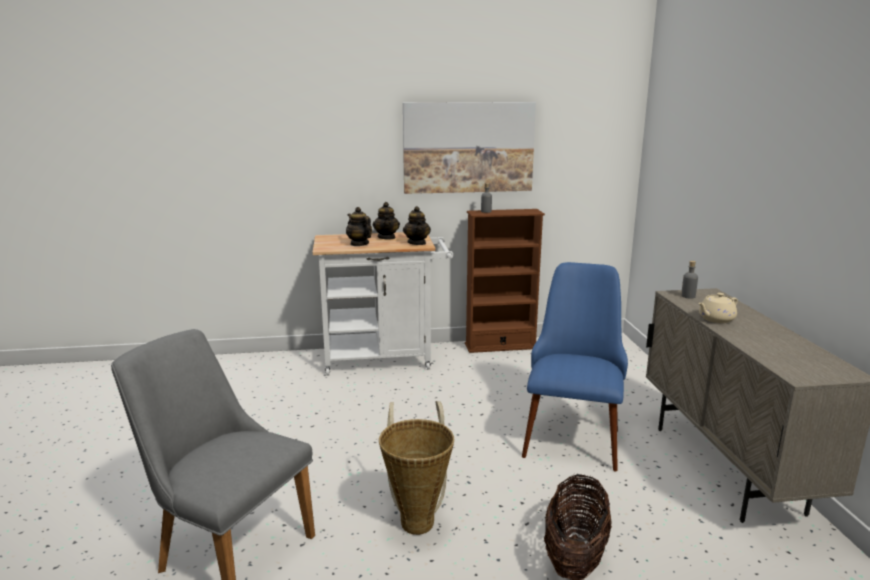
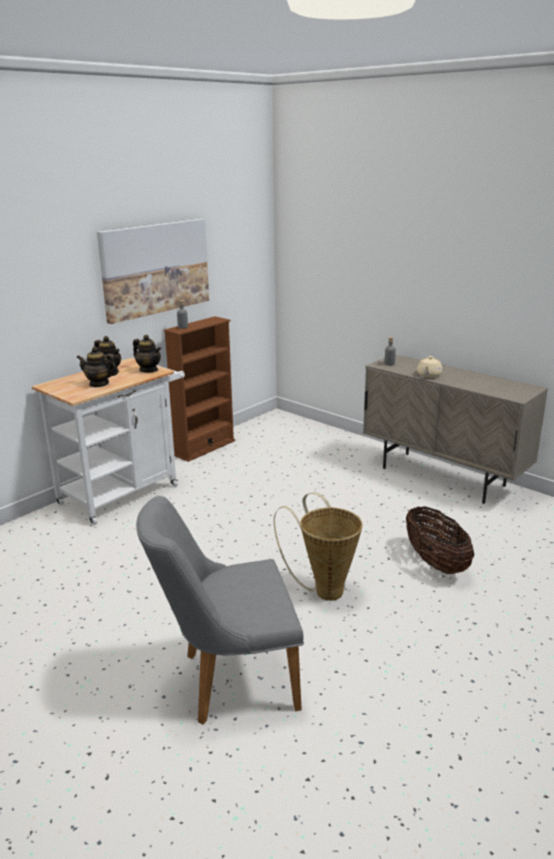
camera: 40 degrees left, 5 degrees up
(572, 433) = (339, 491): blue chair -> none

